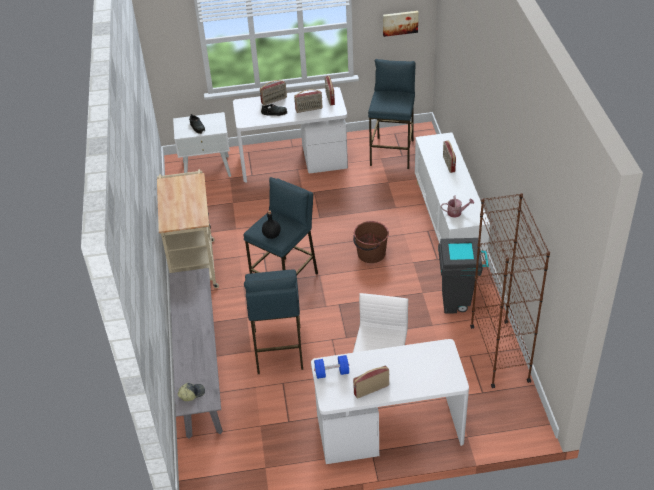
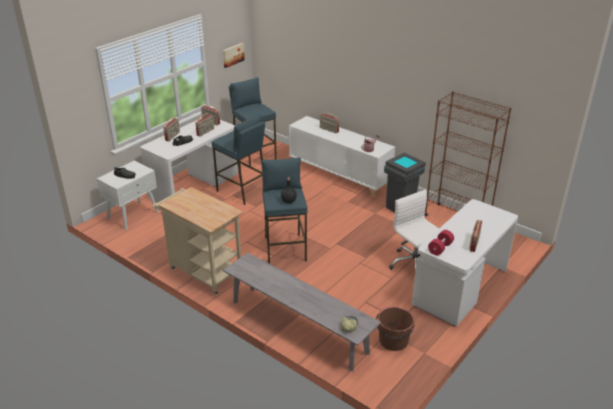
camera: 45 degrees left, 10 degrees down
(278, 350) = (335, 287): blue stool -> blue stool (242, 191)
(332, 372) = (440, 248): blue dumbbell -> red dumbbell
(371, 254) = (317, 209): brown bucket -> brown bucket (393, 341)

